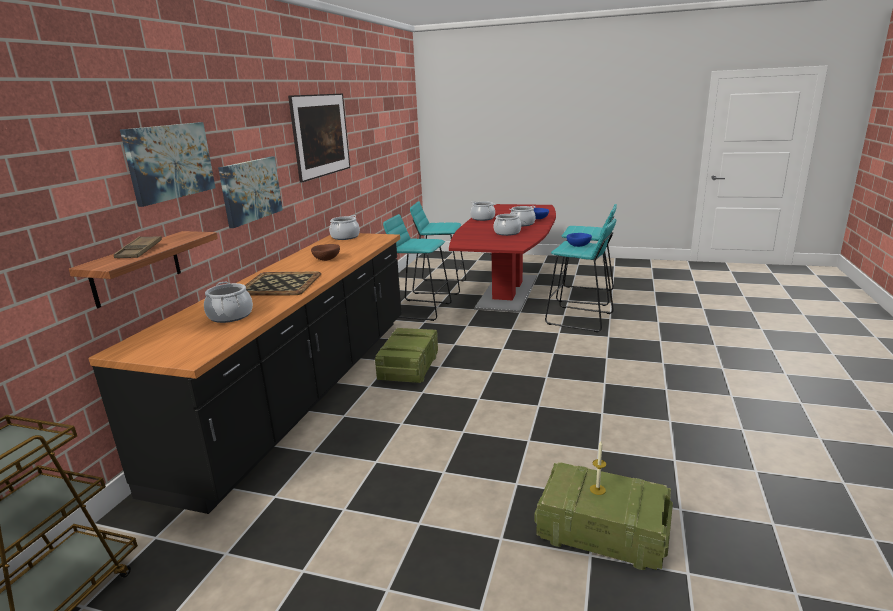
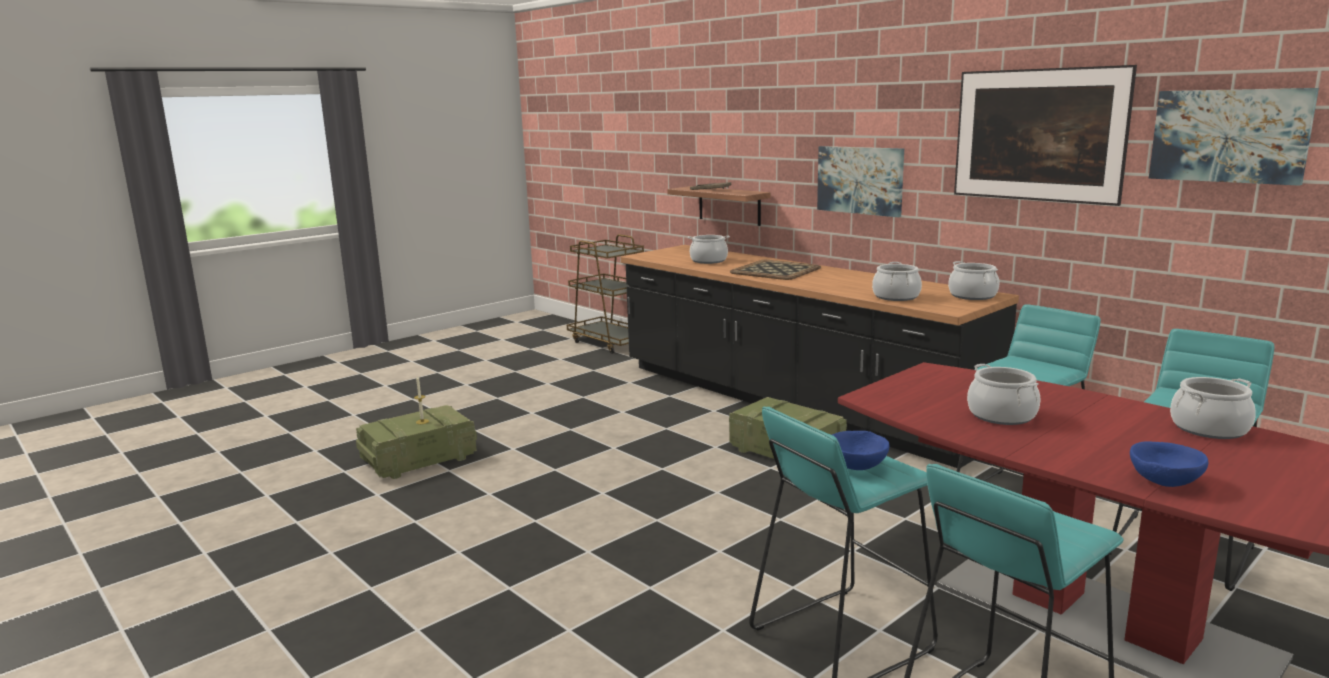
camera: 120 degrees right, 5 degrees down
(170, 161) = (773, 131): picture -> picture (1229, 136)
(326, 259) = (851, 284): brown bowl -> none
(522, 224) = (1096, 448): cooking pot -> cooking pot (896, 297)

